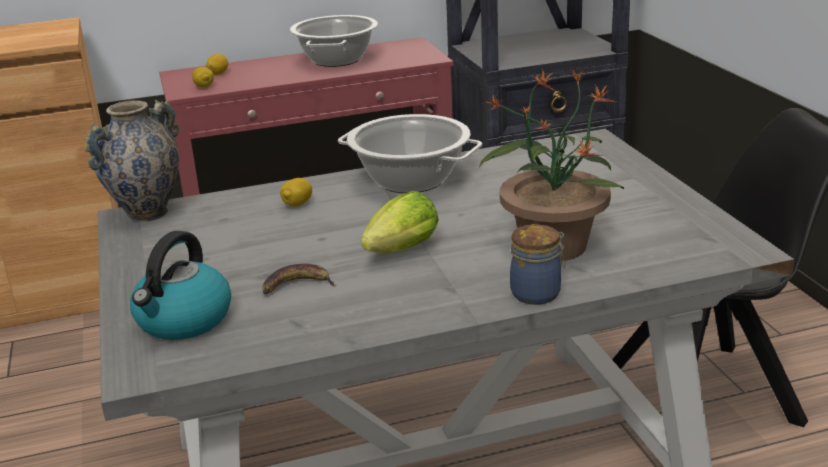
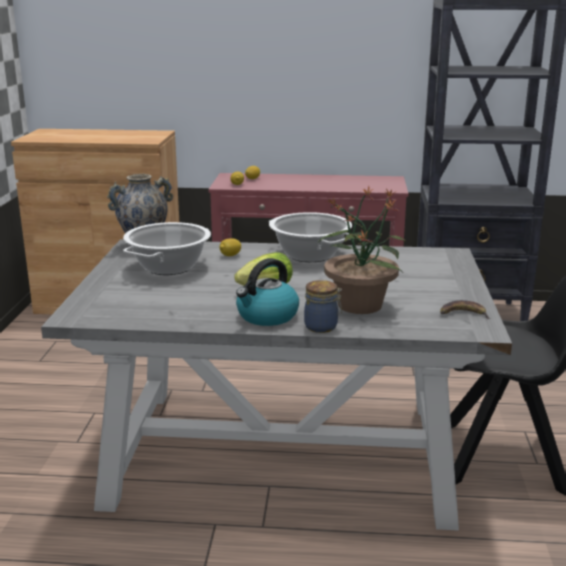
camera: 20 degrees right, 5 degrees down
(183, 321) = (114, 299): kettle -> kettle (267, 316)
(296, 285) = (189, 295): banana -> banana (463, 314)
(336, 60) = (332, 181): cooking pot -> cooking pot (169, 267)

